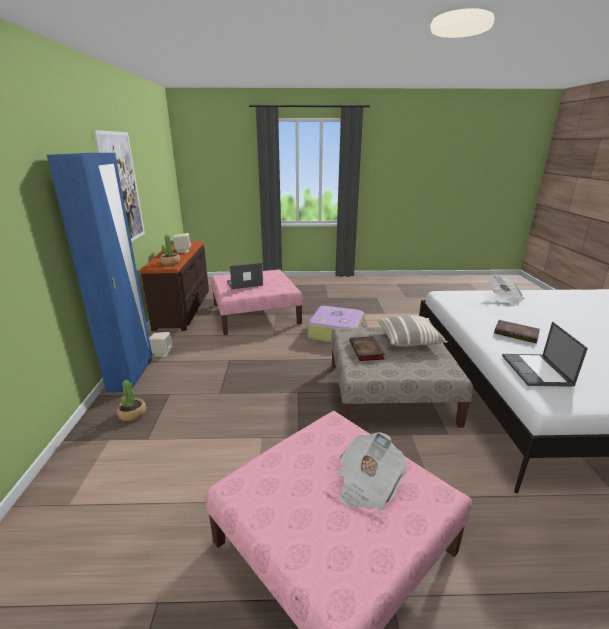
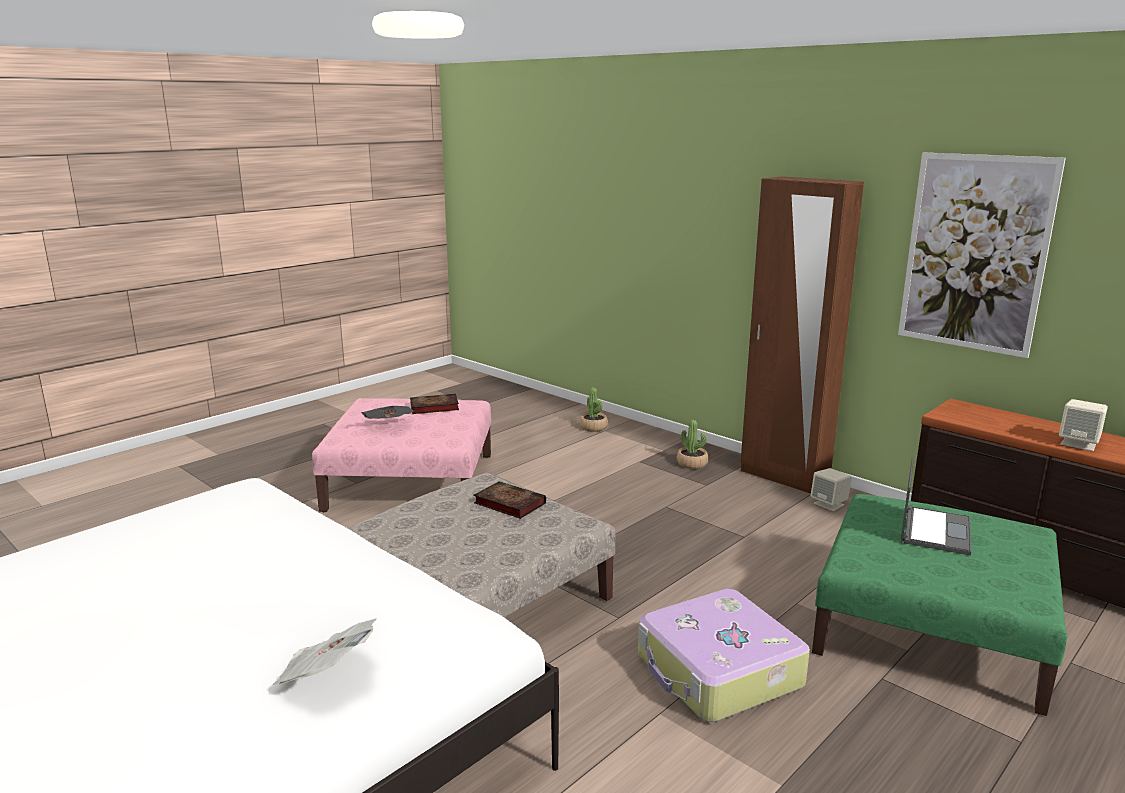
camera: 135 degrees right, 5 degrees down
(131, 375) = (783, 478): blue wardrobe -> brown wardrobe
(170, 263) = (971, 418): potted plant -> potted plant (593, 427)
(255, 314) = (930, 626): pink ottoman -> green ottoman
(409, 339) = (472, 545): pillow -> none
(517, 334) = (286, 567): book -> book (433, 407)
(536, 370) = (256, 511): laptop -> none

